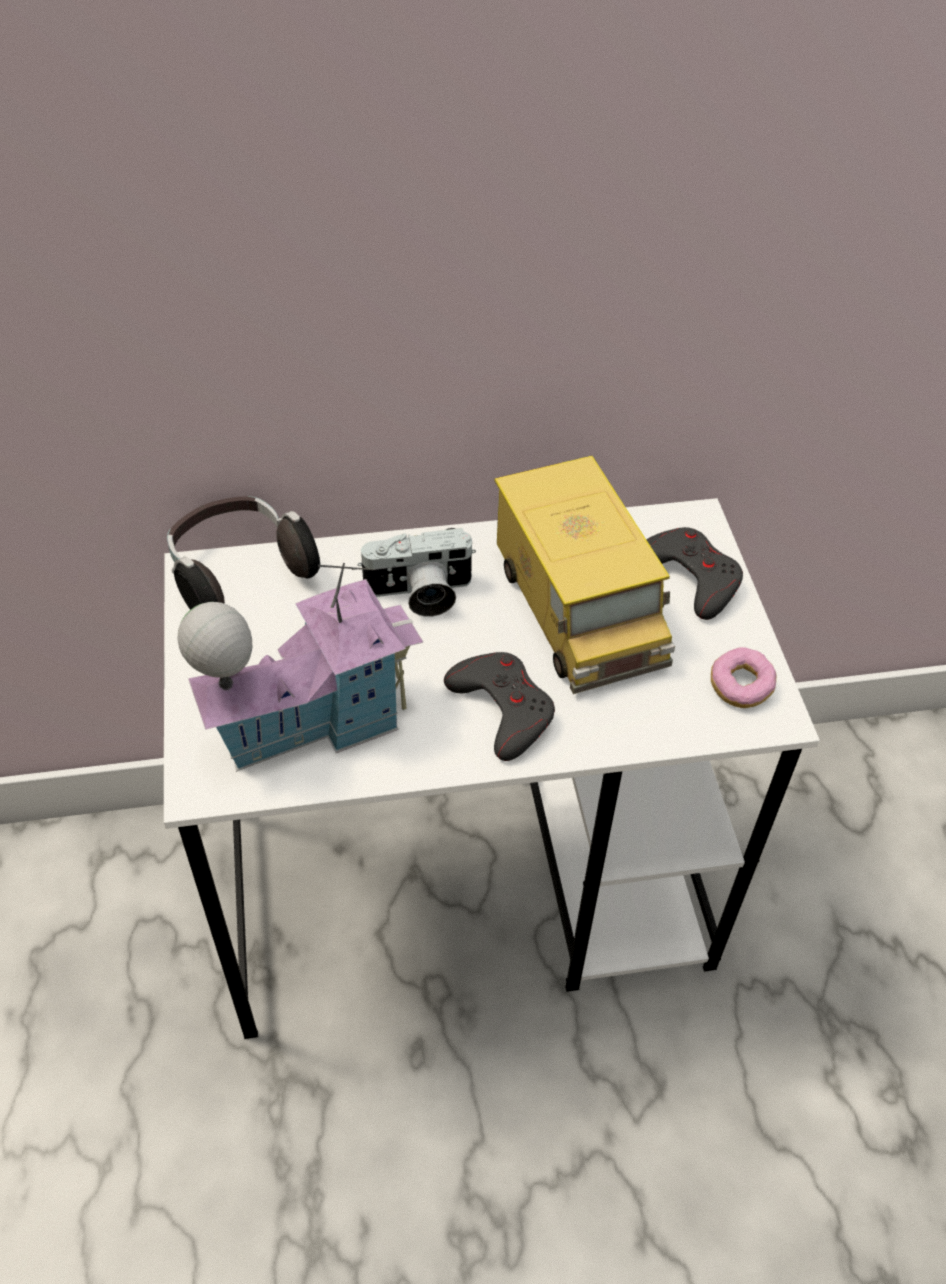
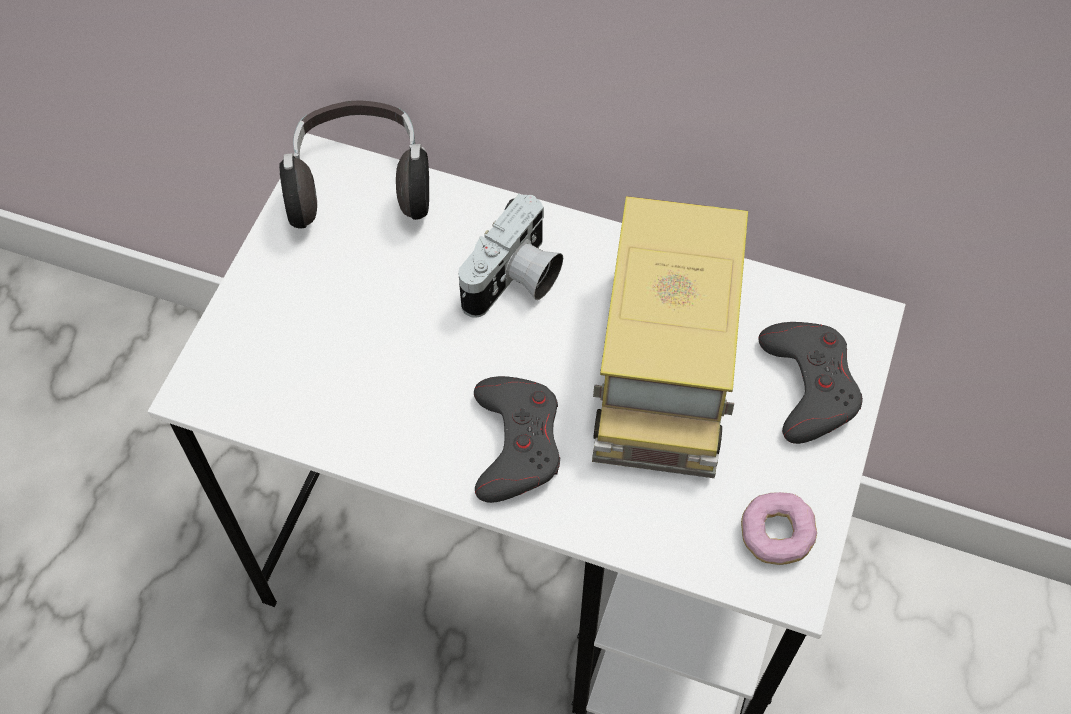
camera: 30 degrees right, 10 degrees up
(312, 721) = (332, 371): toy house -> none
(419, 594) = (515, 281): camera -> camera turned 75 degrees counterclockwise

